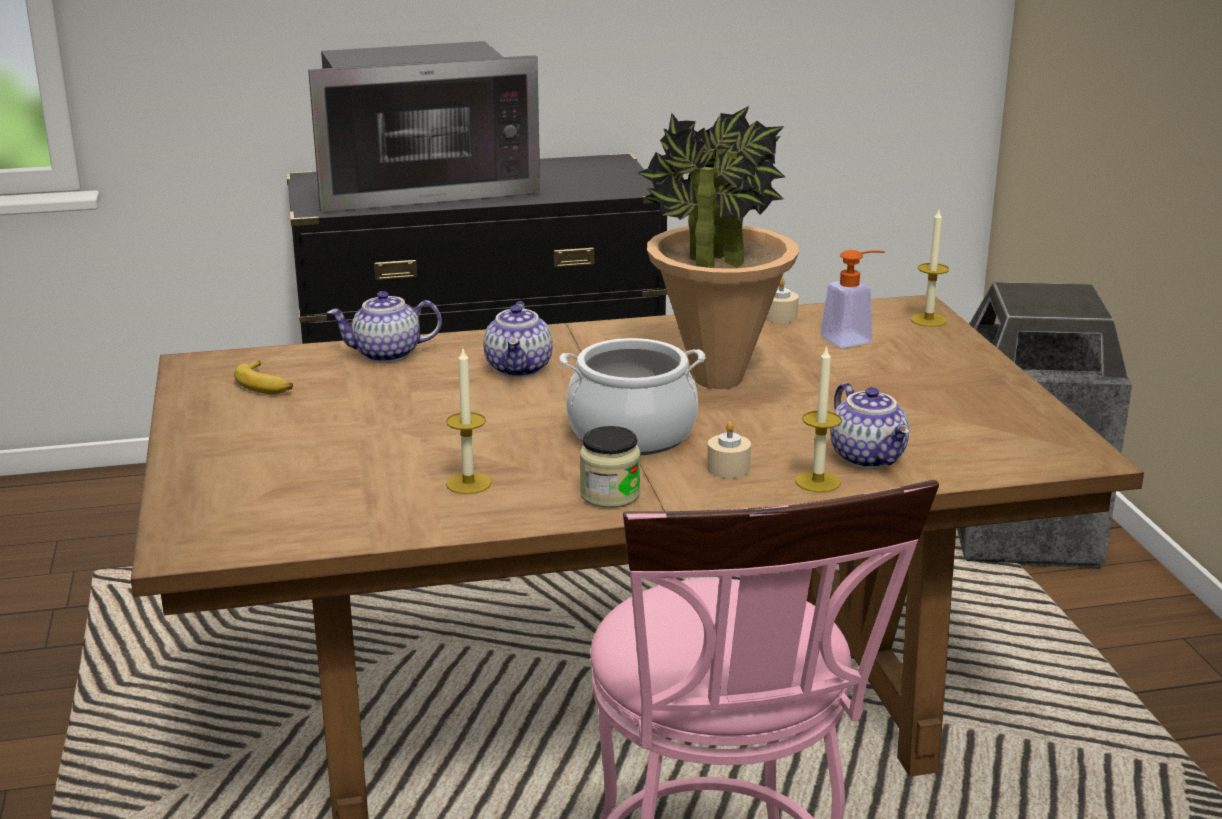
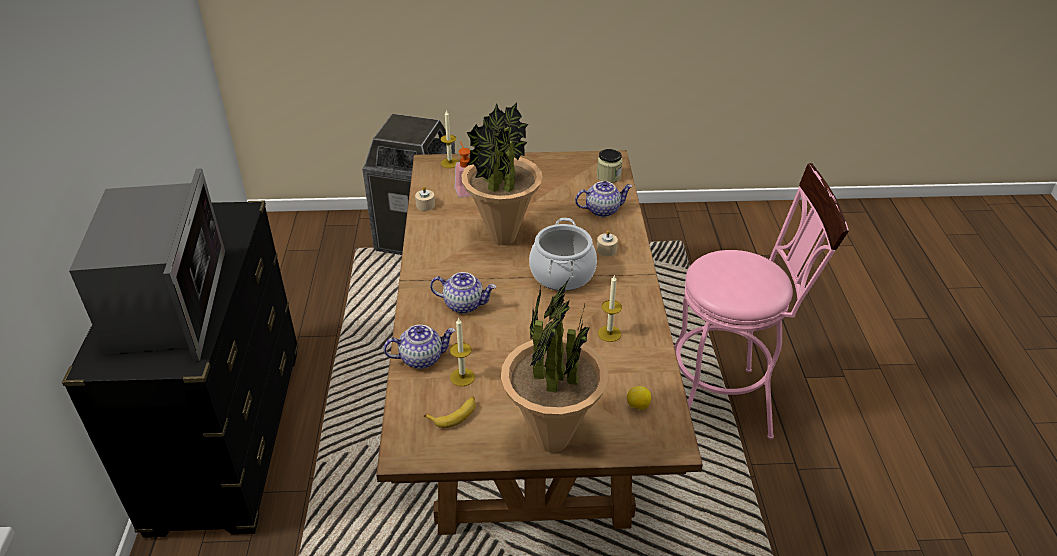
camera: 80 degrees left, 15 degrees up
(207, 453) = (552, 439): none -> potted plant
(278, 516) = (637, 406): none -> lemon
(386, 354) = (422, 358): teapot -> teapot turned 105 degrees counterclockwise
(610, 494) = (628, 288): jar -> jar (608, 176)
(818, 482) = (624, 227): candle -> candle (462, 377)

